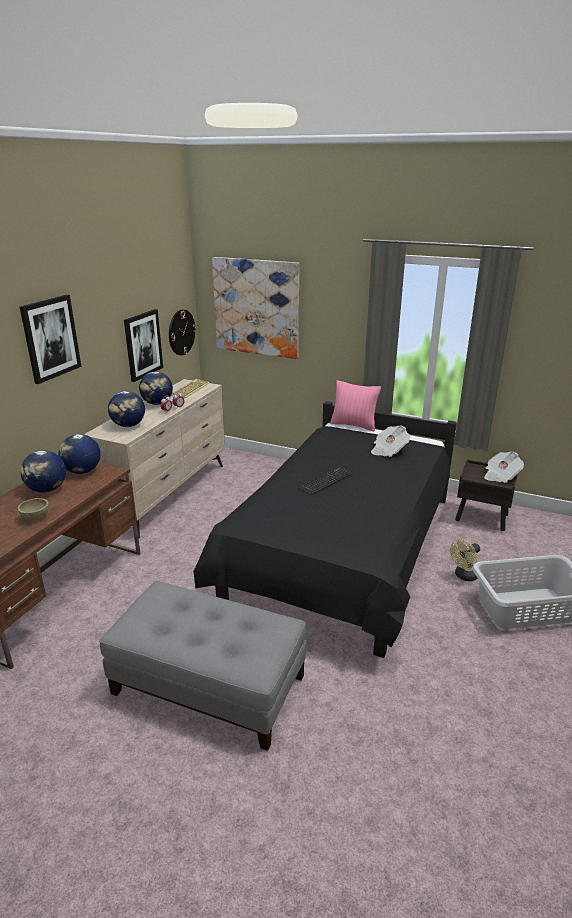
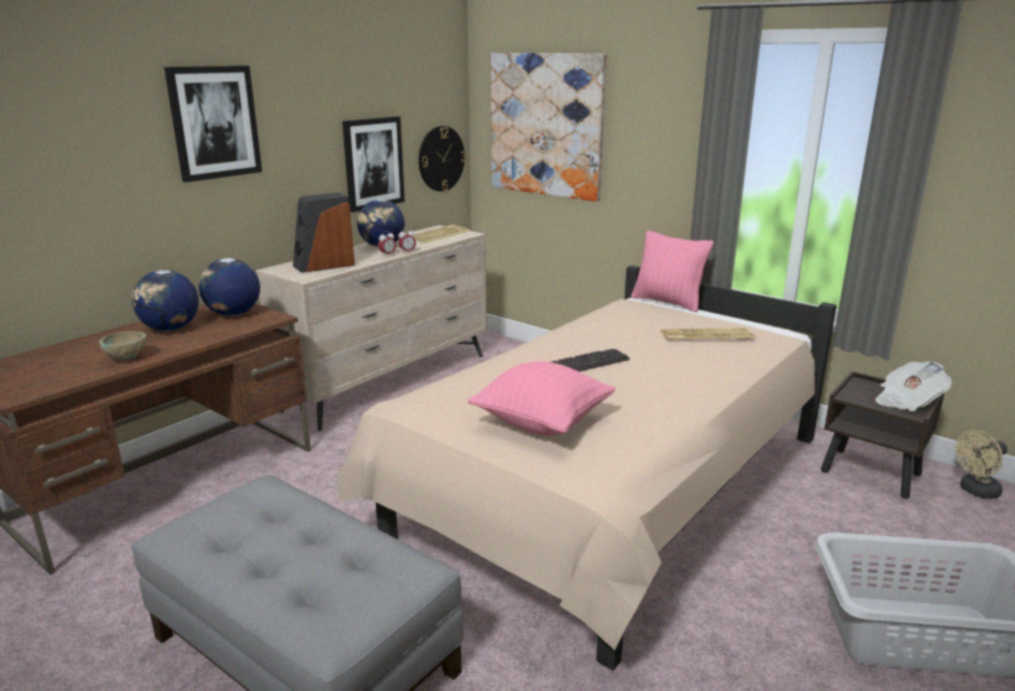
camera: 15 degrees right, 5 degrees down
(128, 425) = (324, 265): globe -> speaker
(324, 525) = (542, 423): none -> pink pillow
(342, 552) = (610, 491): black bed -> beige bed
(388, 450) = (706, 336): newspaper -> keyboard
(464, 576) = (809, 560): beige fan -> beige fan (975, 491)

